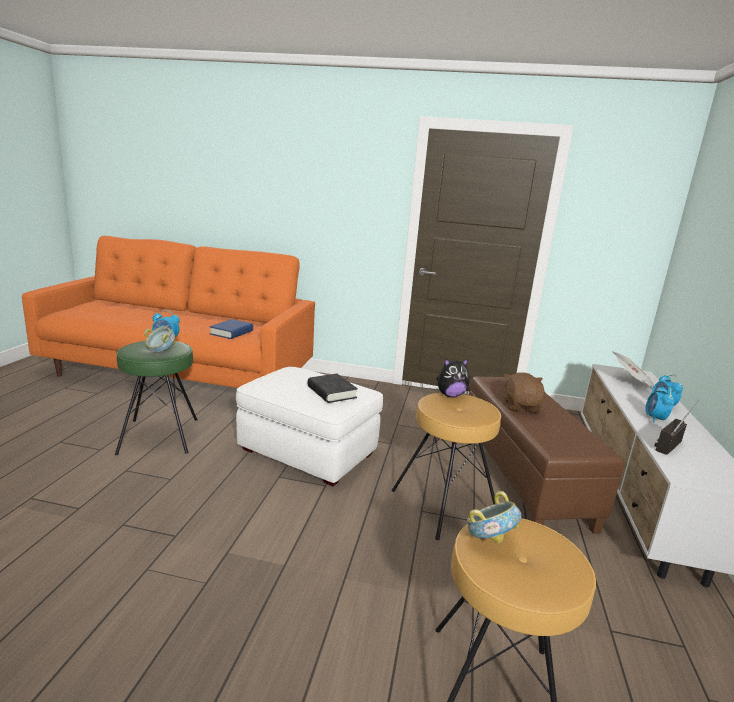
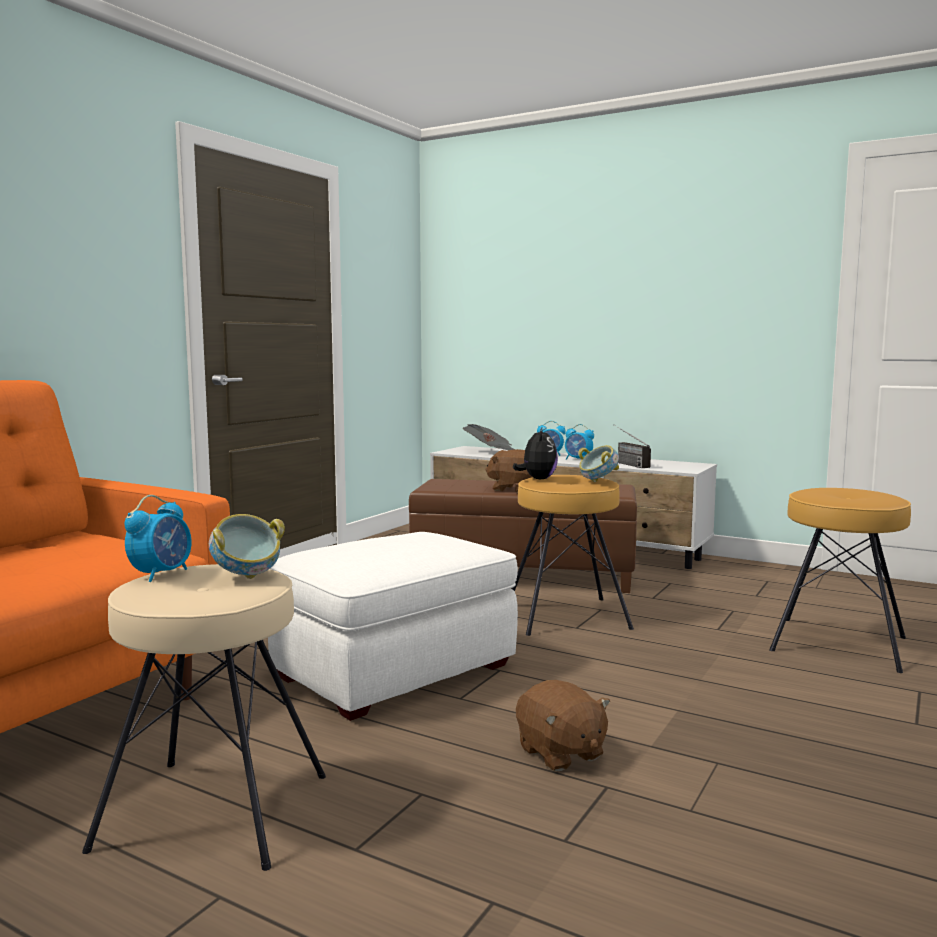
camera: 70 degrees left, 10 degrees down
(160, 435) = (214, 810): green stool -> beige stool
(214, 517) = (560, 753): none -> brown plush toy
(231, 332) = (84, 559): blue book -> none
(331, 392) = (429, 541): black book -> none
(489, 540) = (836, 497): bowl -> bowl (597, 481)

